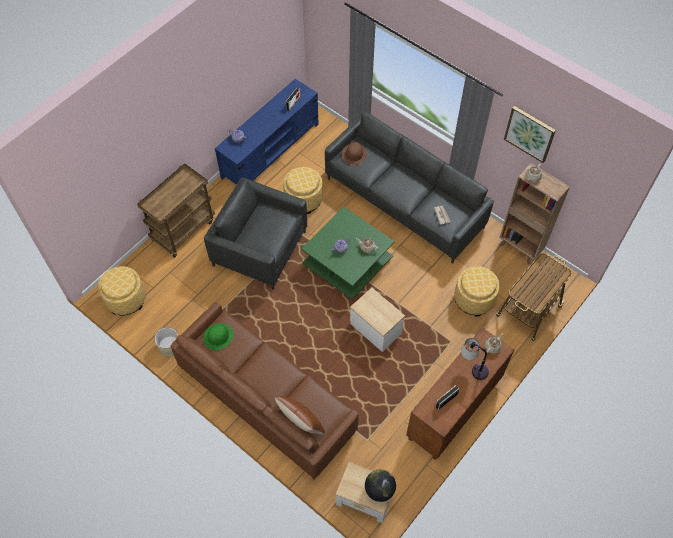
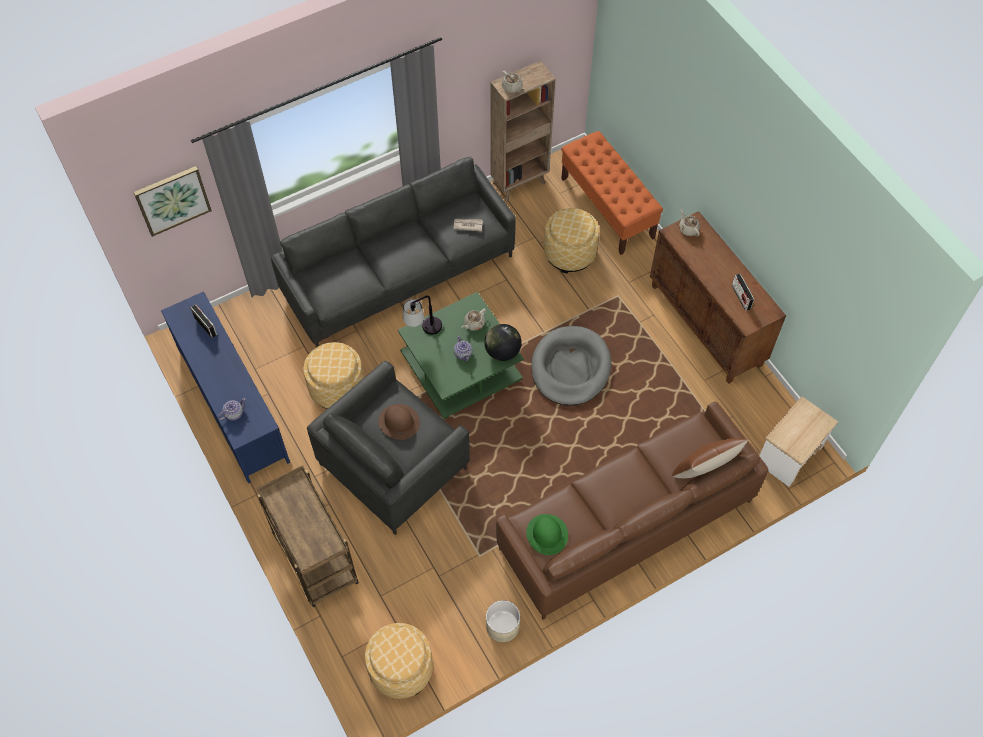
camera: 70 degrees left, 0 degrees up
(354, 154) = (326, 286): brown hat -> brown hat (398, 422)
(376, 328) = (570, 368): side table -> grey dog bed
(379, 489) = (809, 416): globe -> globe (502, 352)
(472, 368) = (708, 257): table lamp -> table lamp (423, 331)
(528, 312) = (607, 208): cart -> orange bench
(529, 133) = (476, 52): picture -> picture (172, 200)

